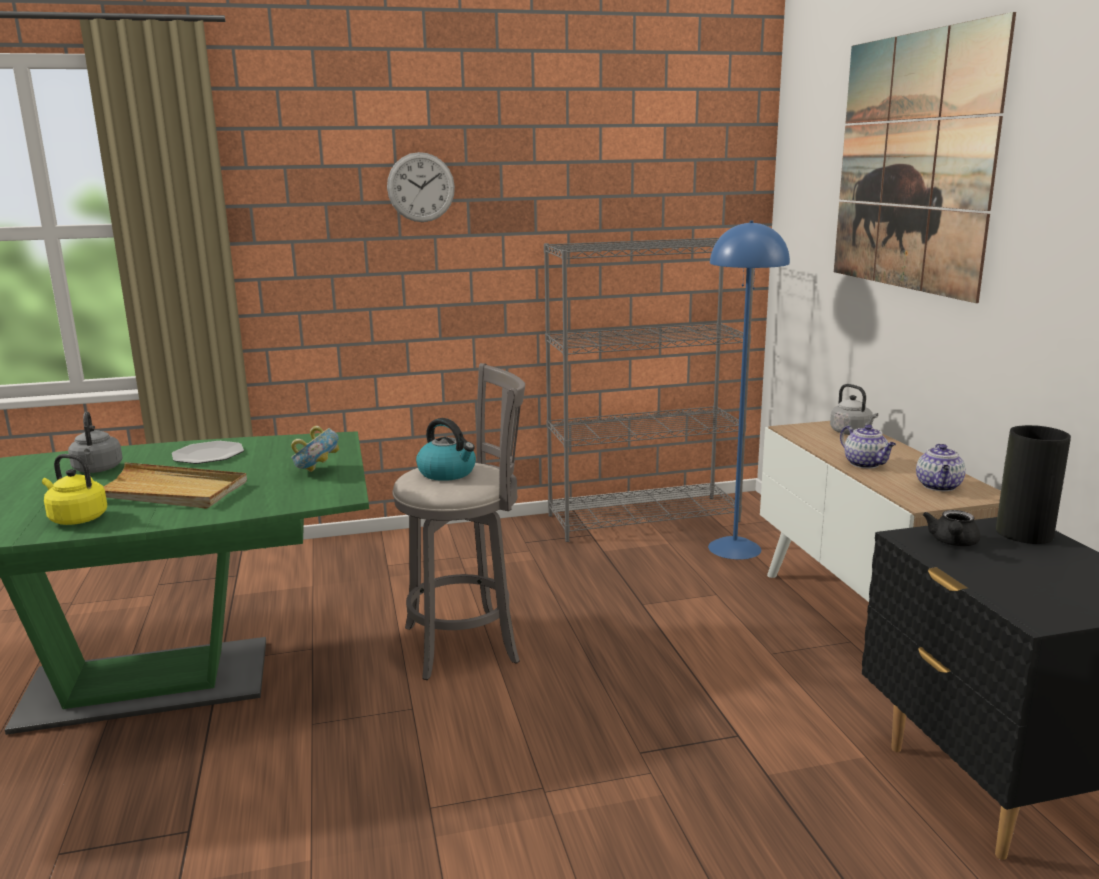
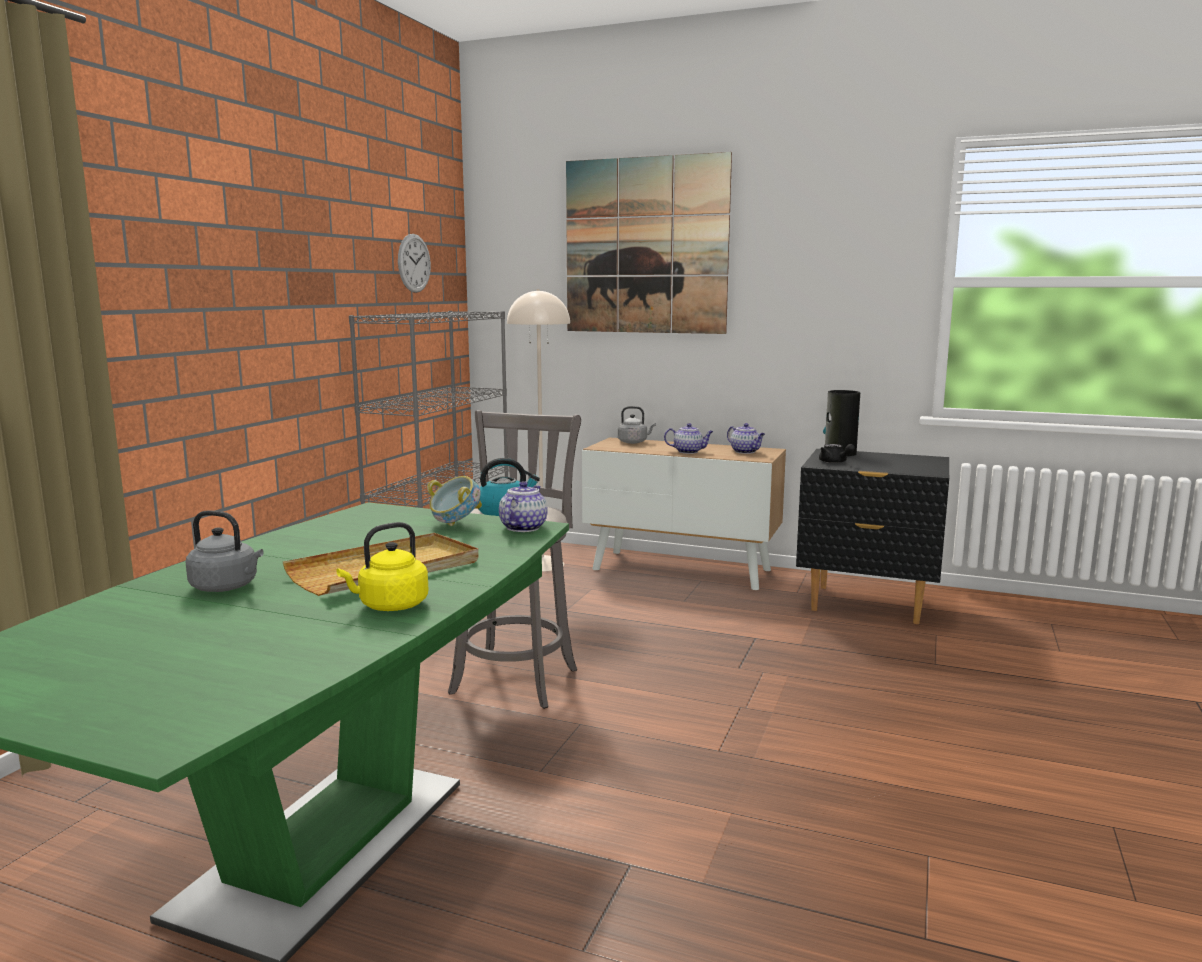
camera: 55 degrees left, 5 degrees down
(208, 455) = (301, 546): plate -> none
(332, 492) = (523, 527): none -> teapot
(421, 187) = (252, 253): wall clock -> wall clock (414, 263)
(735, 548) = (542, 564): blue floor lamp -> beige floor lamp

